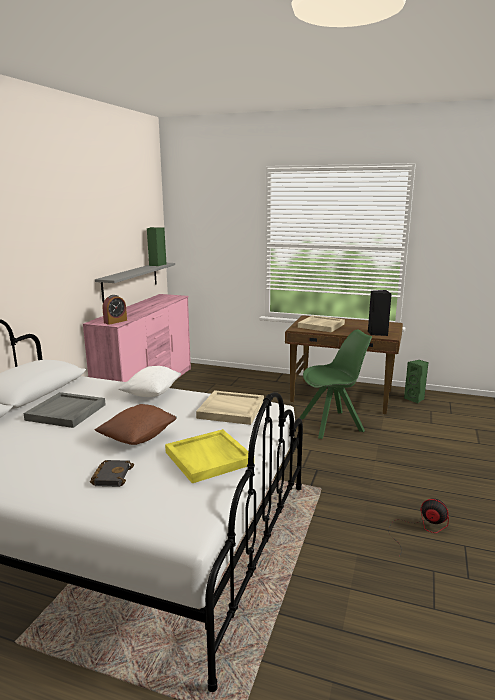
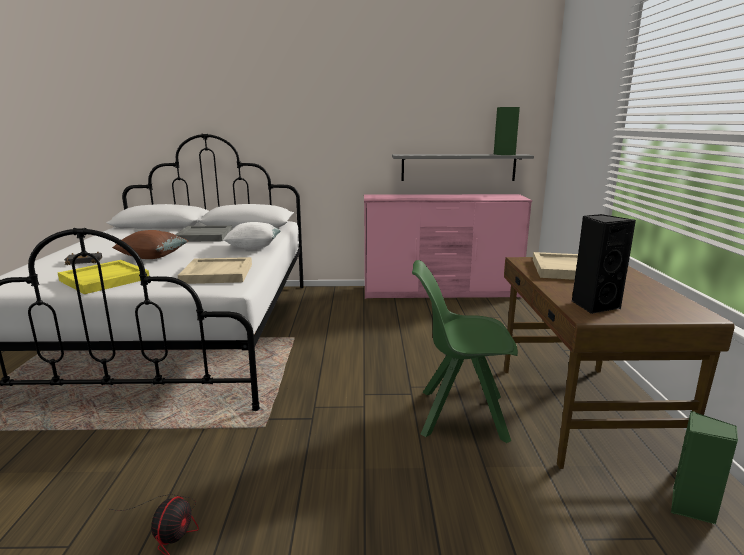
camera: 70 degrees right, 0 degrees up
(115, 321) = (381, 198): alarm clock -> none
(333, 424) = (459, 415): green chair -> green chair turned 135 degrees clockwise

